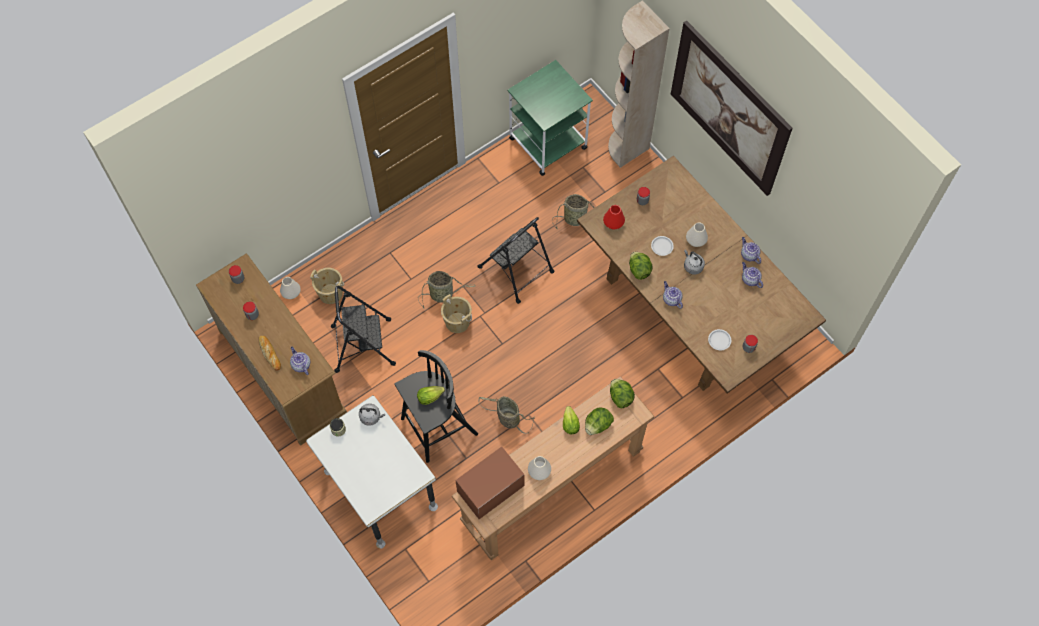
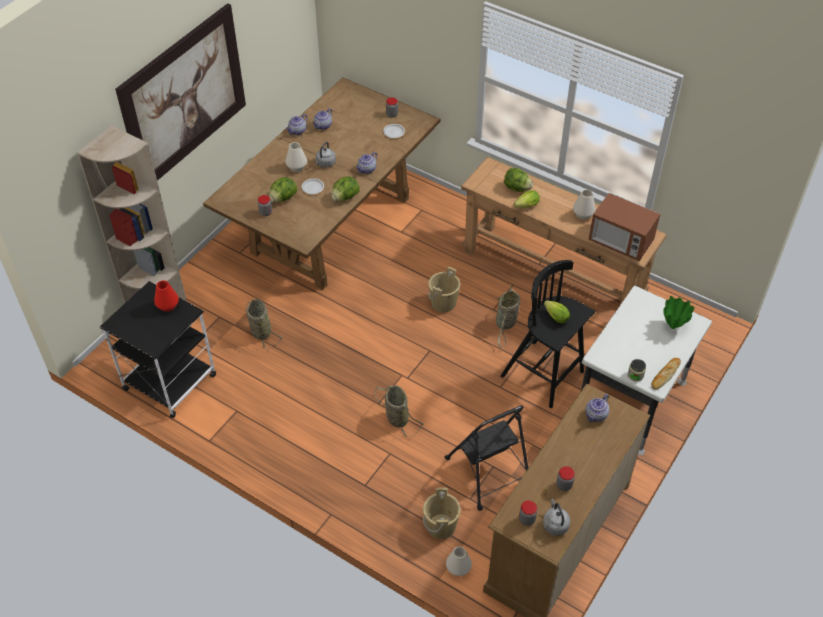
camera: 110 degrees left, 15 degrees down
(270, 353) = (599, 449): bread -> bread (665, 375)
(371, 417) = (606, 352): grey kettle -> grey kettle (555, 524)
(374, 487) = (673, 326): none -> green vase
(457, 322) = (423, 395): beige bucket -> beige bucket (443, 303)
(517, 270) = (341, 362): black step ladder -> none
(549, 142) = (169, 381): green cart -> black cart
(613, 223) = (300, 227): red vase -> red vase (168, 306)
(620, 397) = (481, 180): lettuce -> lettuce (283, 198)

